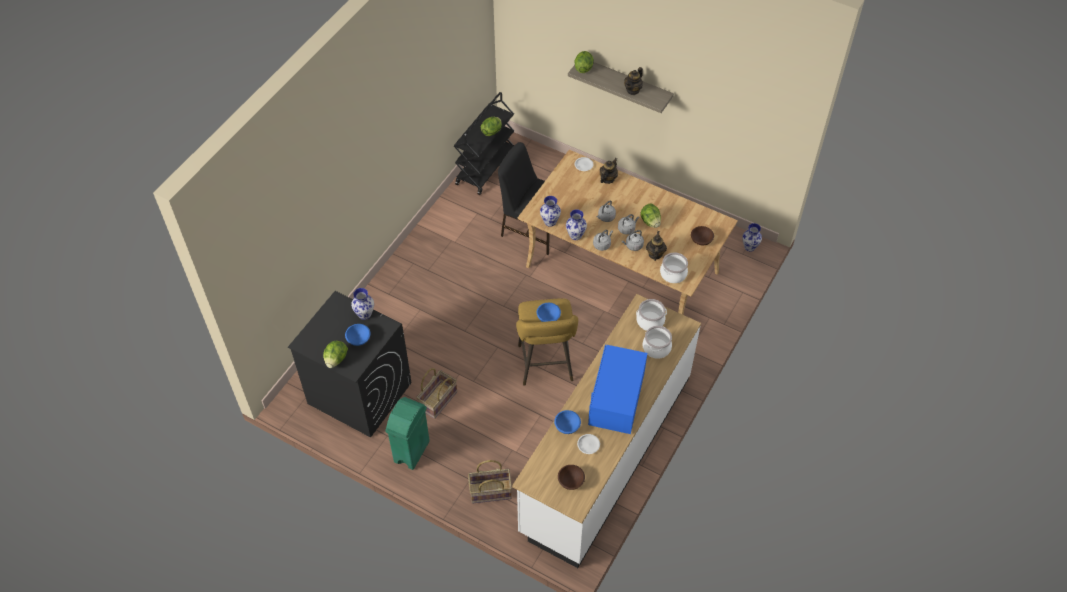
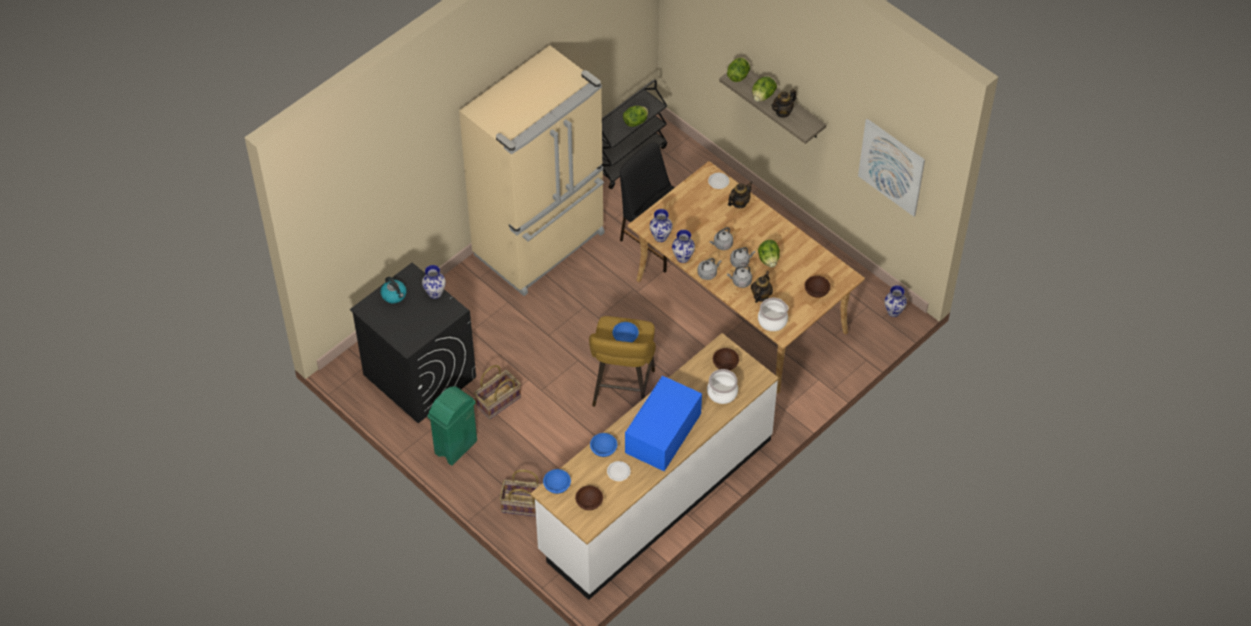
camera: 15 degrees right, 0 degrees up
(327, 324) = (394, 295): none -> kettle
(336, 359) = (393, 332): lettuce -> lettuce (763, 96)
(358, 339) = (421, 317): blue bowl -> blue bowl (556, 486)
(434, 254) = (541, 245): none -> beige fridge
(650, 321) = (725, 364): cooking pot -> brown bowl
(744, 117) = (891, 167): none -> picture

